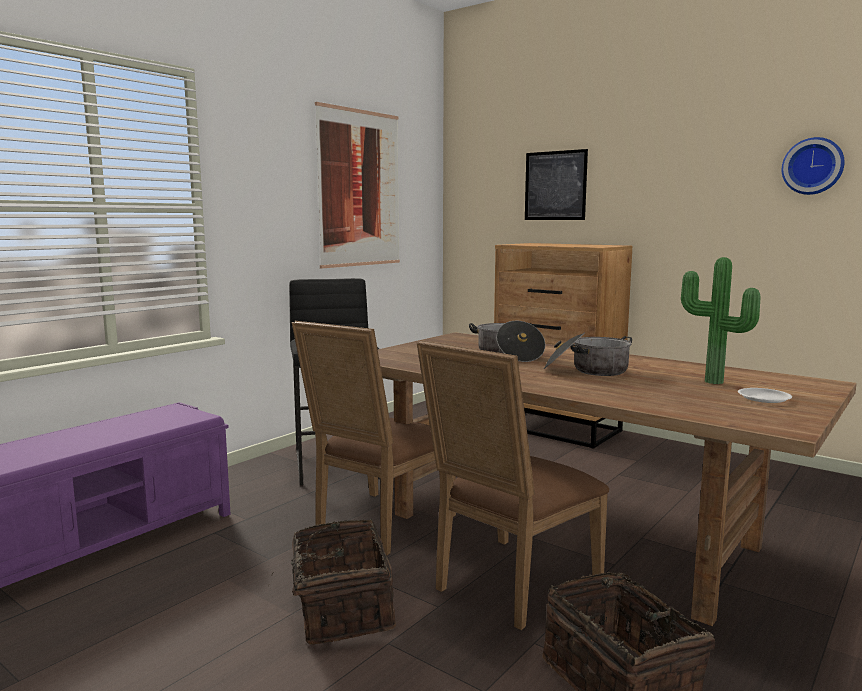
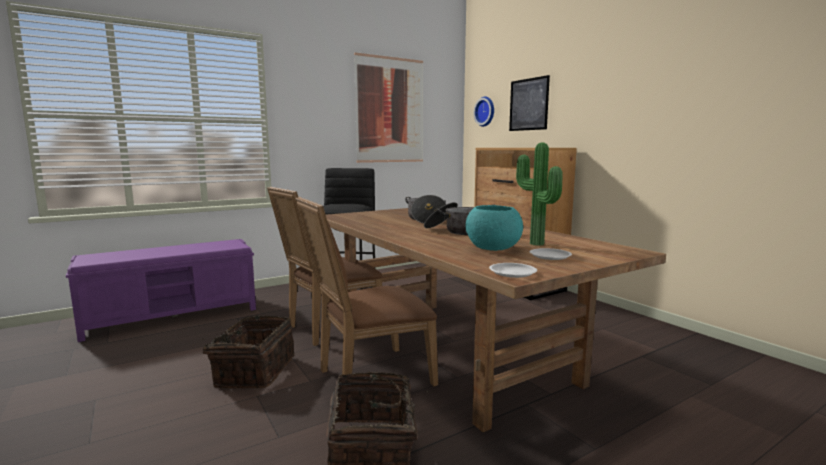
camera: 20 degrees right, 0 degrees up
(684, 393) = (493, 248): none -> turquoise bowl
(775, 425) = (512, 273): none -> white plate
(813, 166) = (714, 74): wall clock -> wall clock (486, 111)

